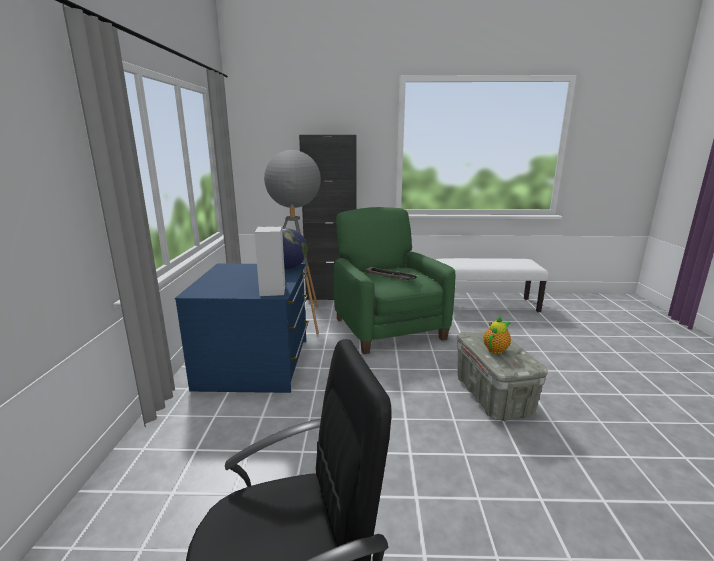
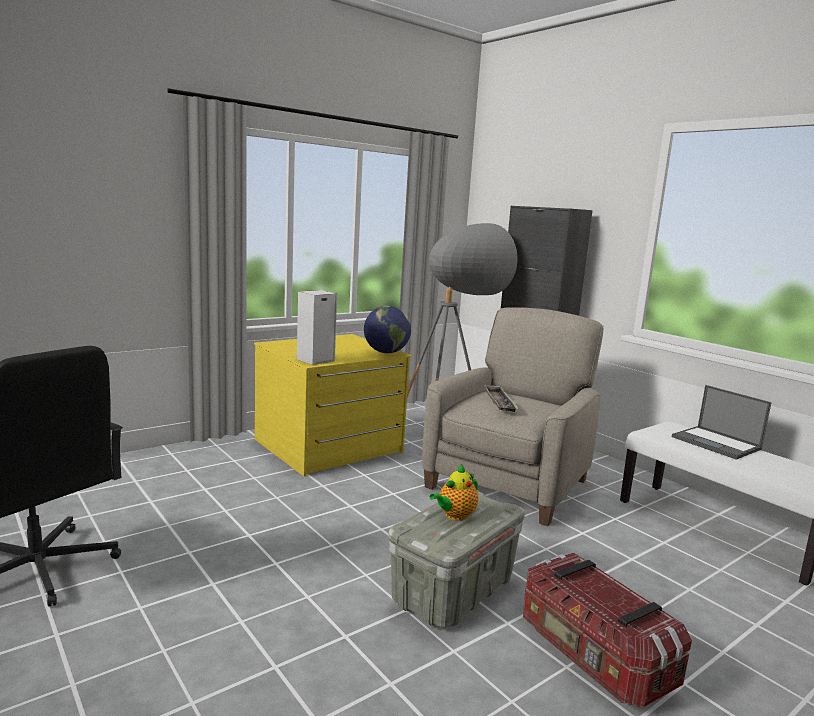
camera: 50 degrees right, 5 degrees down
(256, 363) = (329, 447): blue dresser -> yellow dresser
(388, 328) = (509, 483): green armchair -> beige armchair
(479, 261) = (717, 443): none -> laptop
(496, 349) = (455, 515): teapot -> teapot turned 135 degrees clockwise
(570, 382) = (592, 655): none -> storage box

